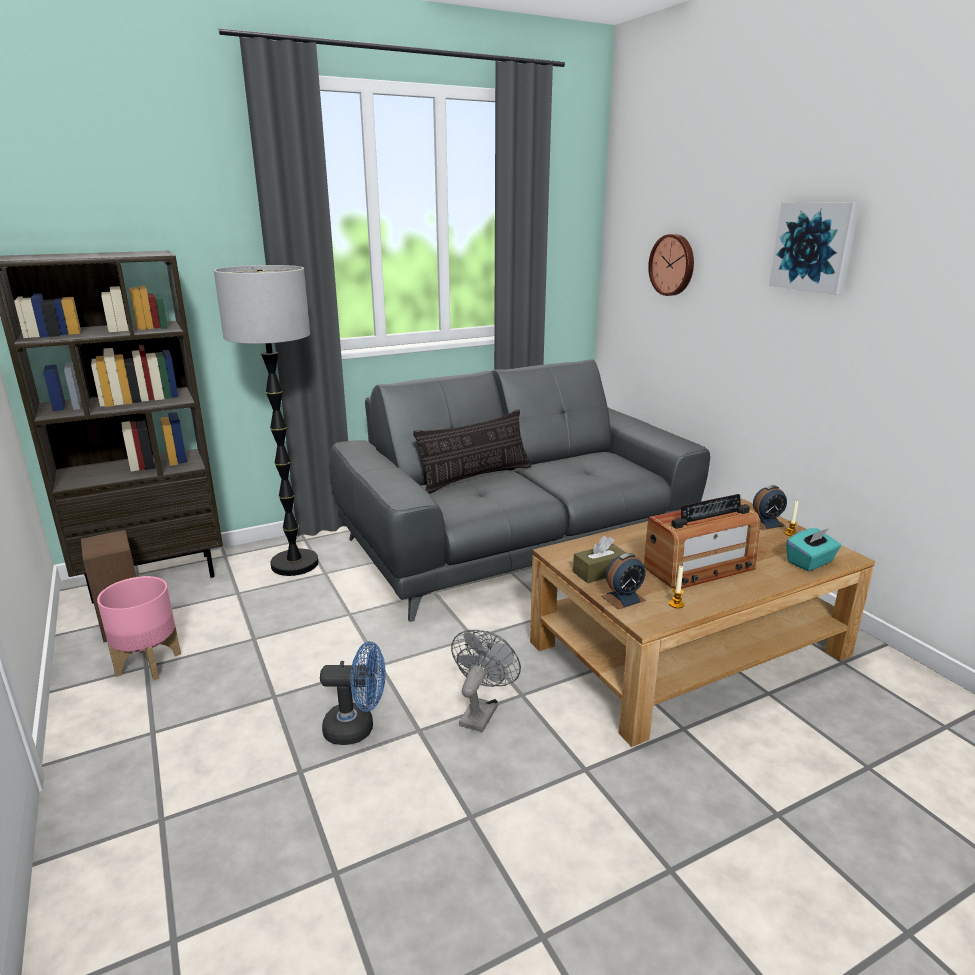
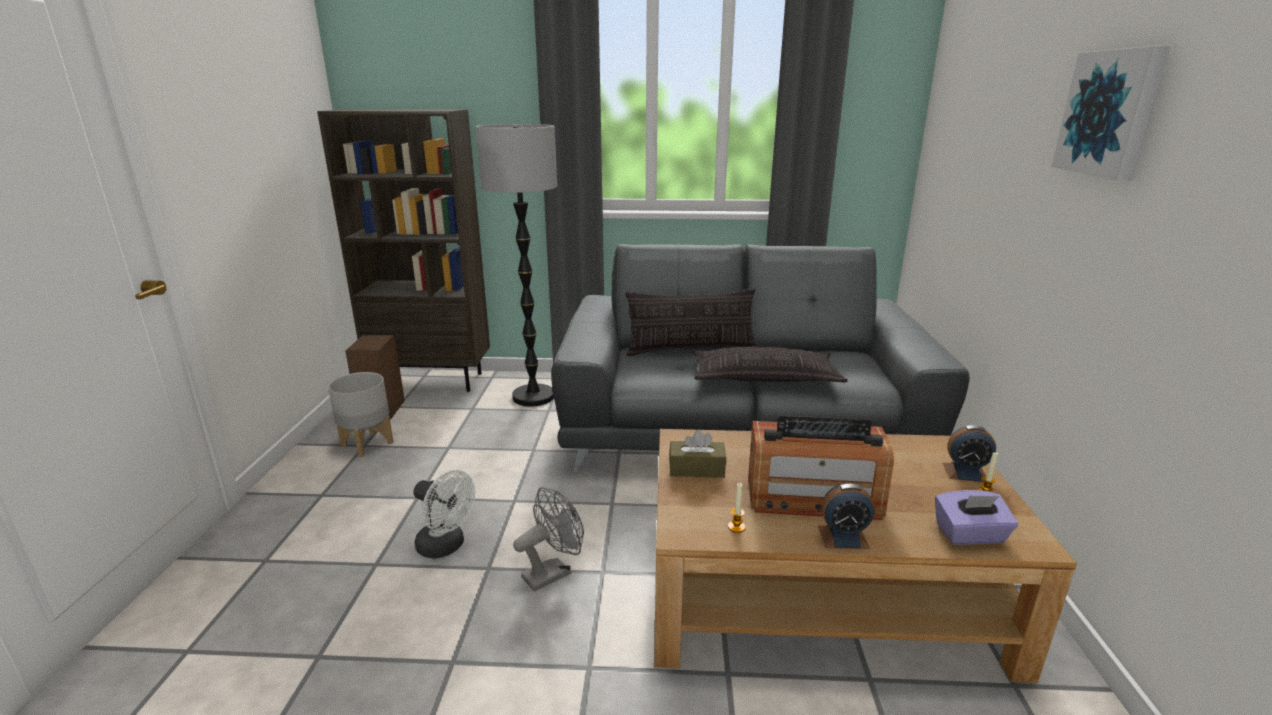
camera: 30 degrees right, 0 degrees up
(149, 664) = (367, 444): pink planter -> grey planter
(357, 728) = (446, 546): blue fan -> white fan
(561, 487) = (764, 377): none -> pillow
(623, 598) = (687, 502): alarm clock -> alarm clock (843, 537)
(673, 265) = (976, 141): wall clock -> none
(810, 562) = (970, 535): turquoise tissue box -> purple tissue box

